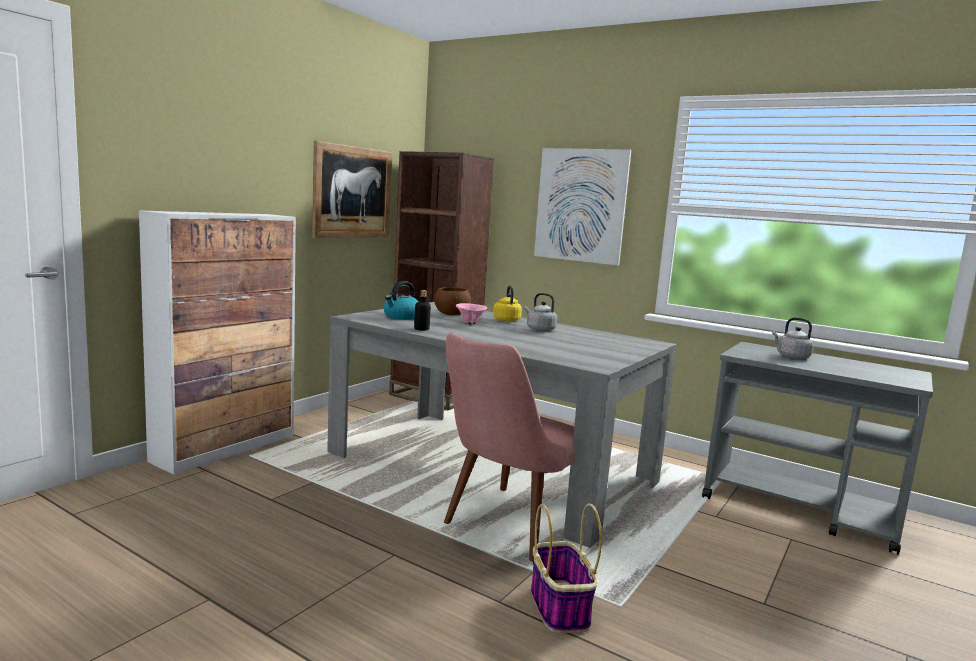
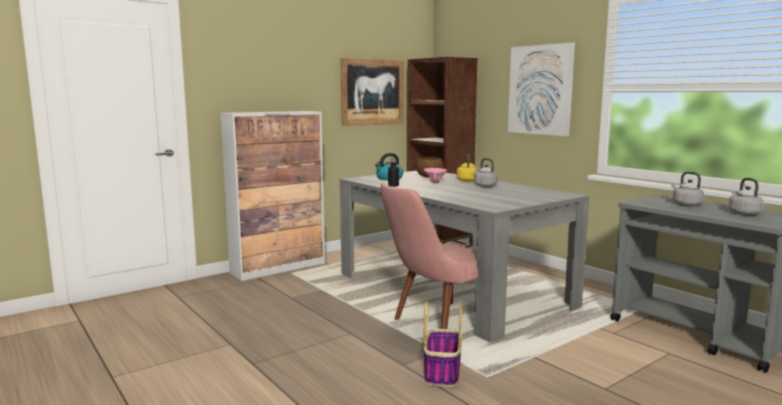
camera: 20 degrees right, 0 degrees up
(862, 368) = (743, 213): none -> grey kettle

